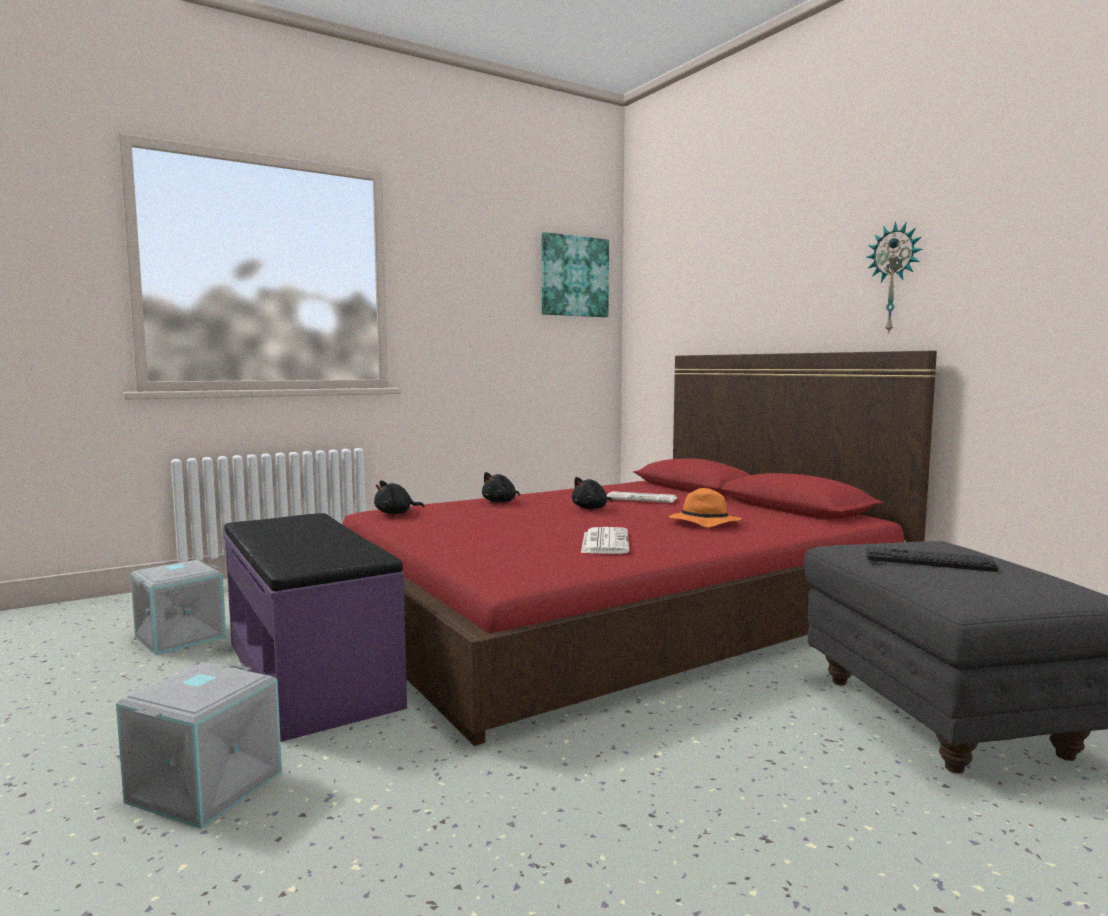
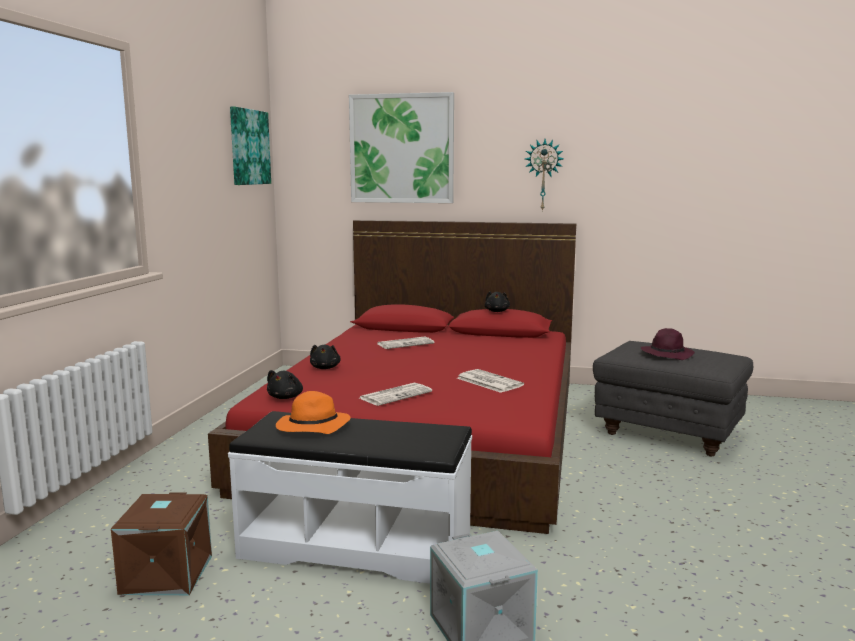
camera: 45 degrees left, 5 degrees up
(180, 636) = (165, 574): grey storage box -> brown storage box
(312, 673) = (357, 545): purple bench -> white bench
(477, 531) = (396, 395): none -> newspaper
(591, 508) = (403, 359): black plush toy -> black plush toy (497, 311)
(703, 523) = (492, 354): orange hat -> orange hat (312, 427)
(730, 264) = (401, 149): none -> picture
(929, 561) = (667, 354): keyboard -> purple hat

